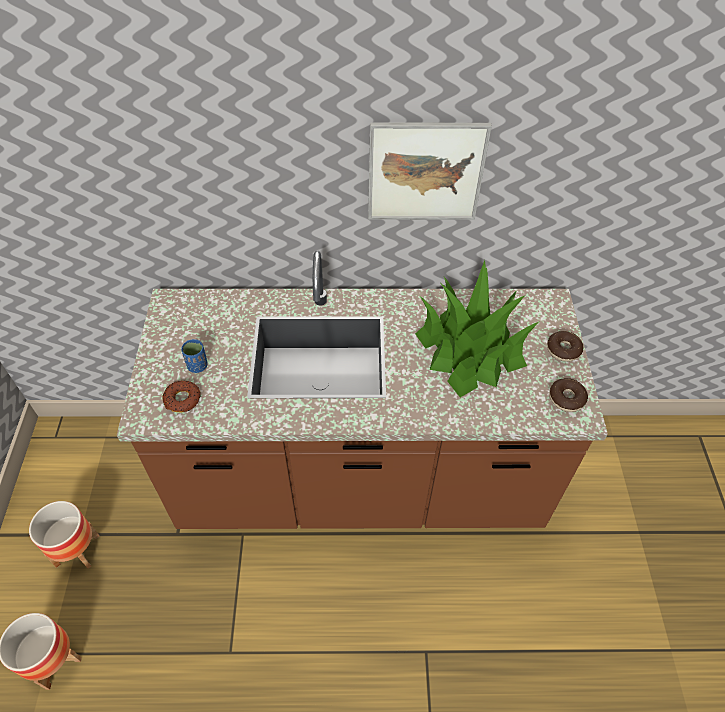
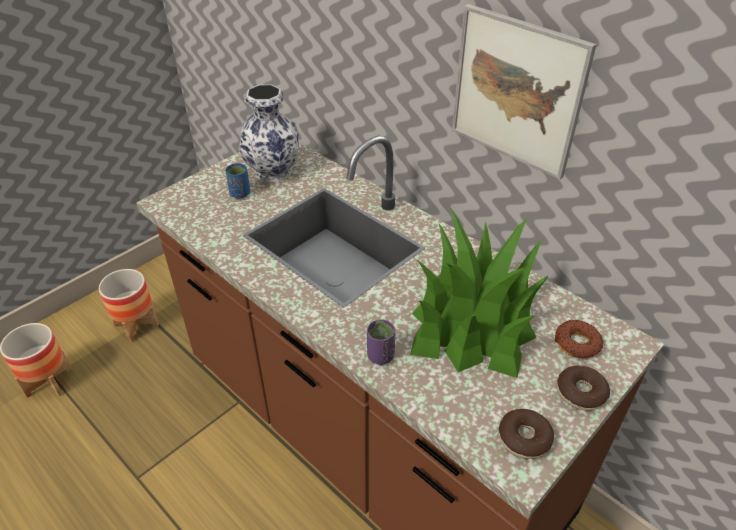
camera: 45 degrees right, 10 degrees down
(182, 399) = (201, 208): donut -> donut (577, 343)
(198, 330) = (272, 172): none -> vase
(445, 411) = (380, 356): none -> purple cup

